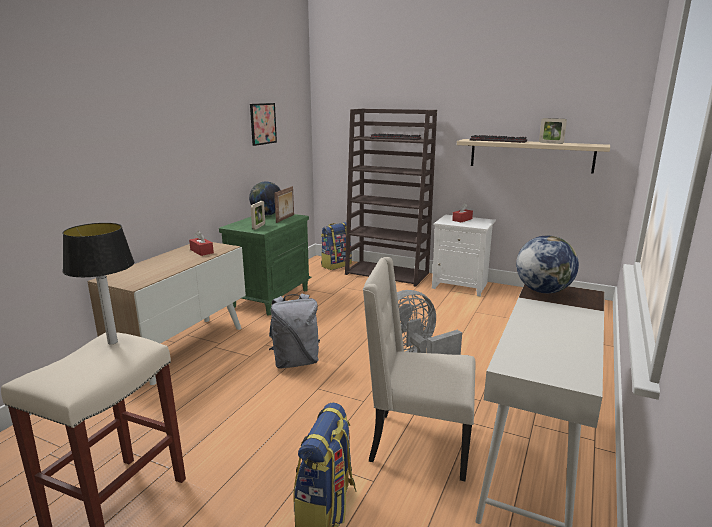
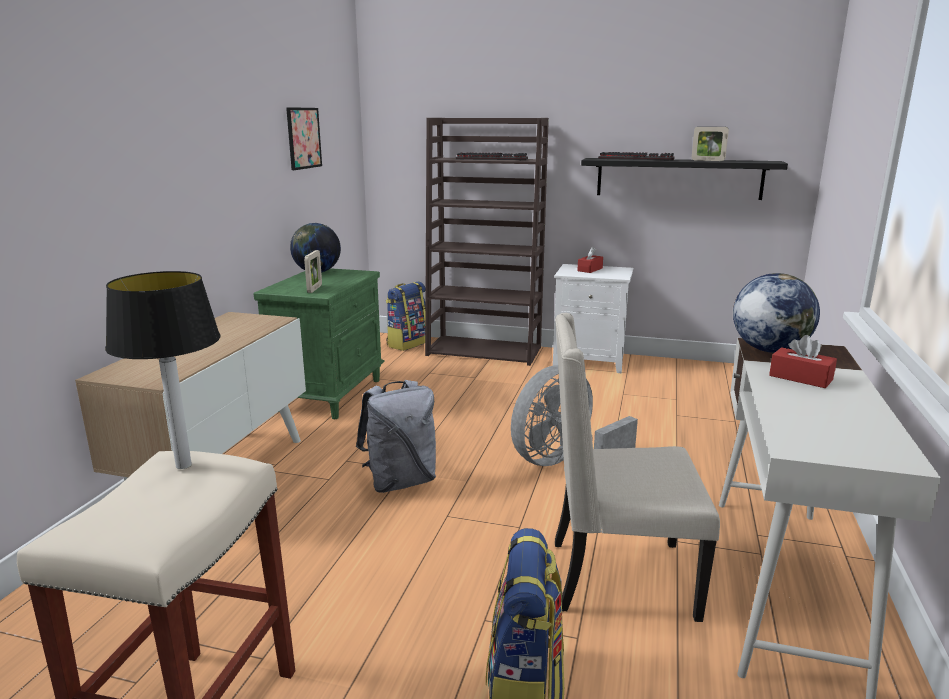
camera: 10 degrees left, 0 degrees up
(201, 251) = (241, 327): red tissue box -> red tissue box (800, 378)
(285, 218) = (348, 276): picture frame -> none
(530, 155) = (678, 178): beige shelf -> black shelf

